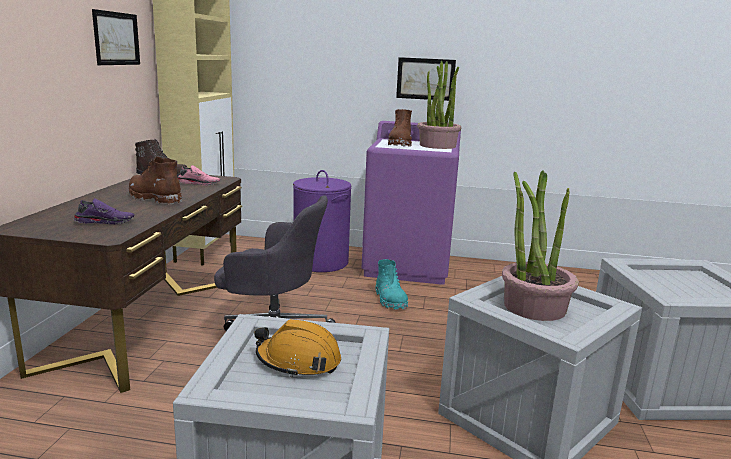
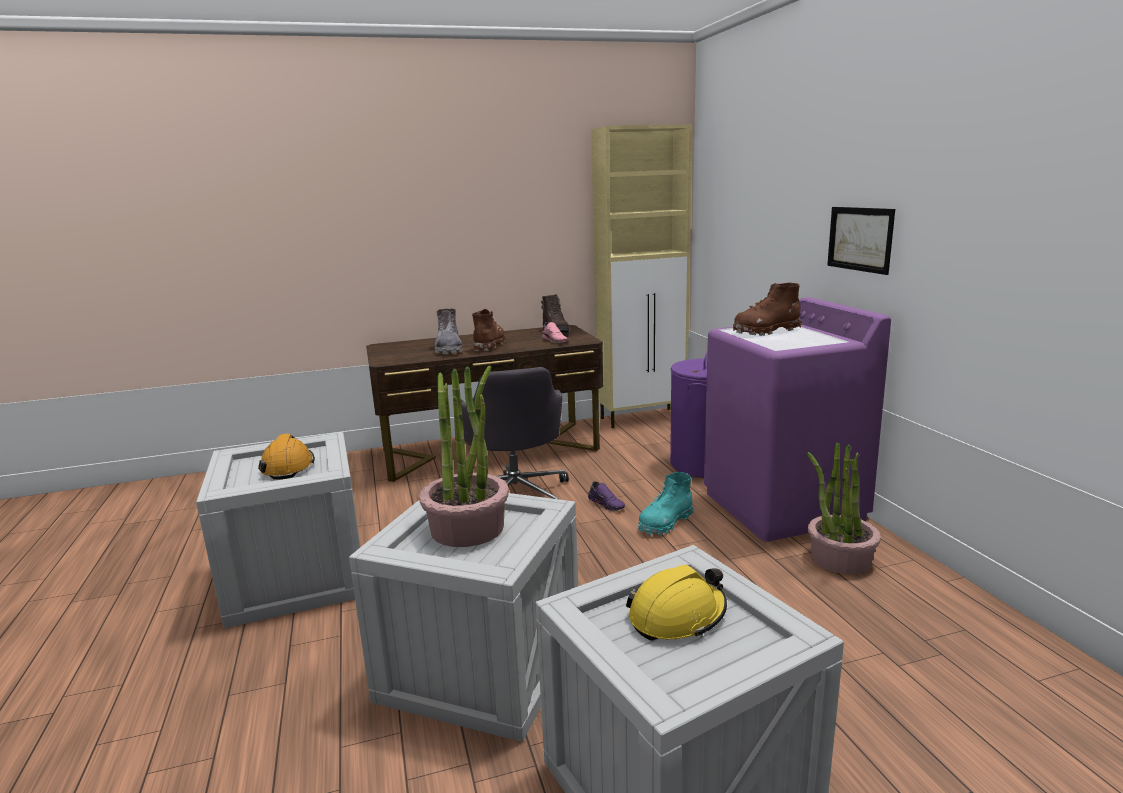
camera: 65 degrees right, 0 degrees up
(105, 221) = (416, 353): purple shoe -> purple shoe (607, 504)
(116, 38) = (534, 204): picture -> none
(129, 211) = (449, 349): none -> grey boot
(437, 145) = (806, 340): potted plant -> potted plant (840, 559)
(674, 283) = (677, 616): none -> yellow hard hat

